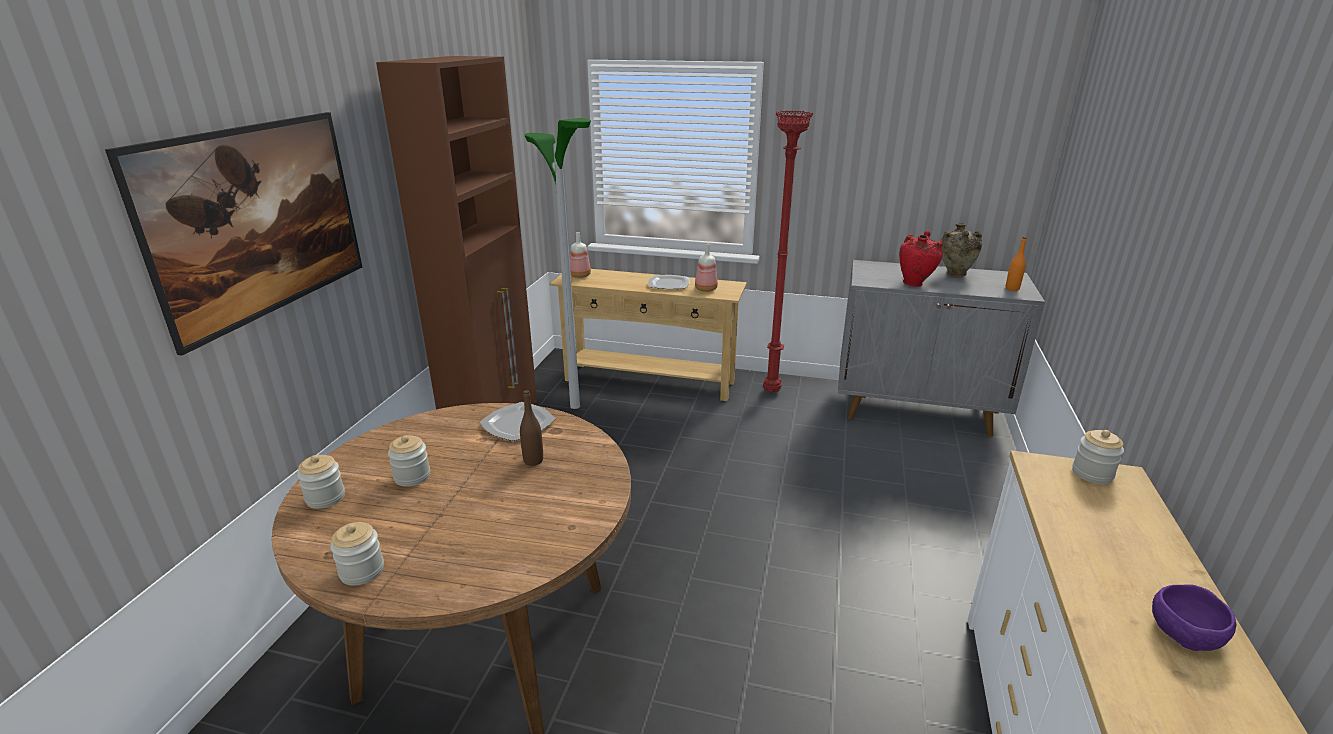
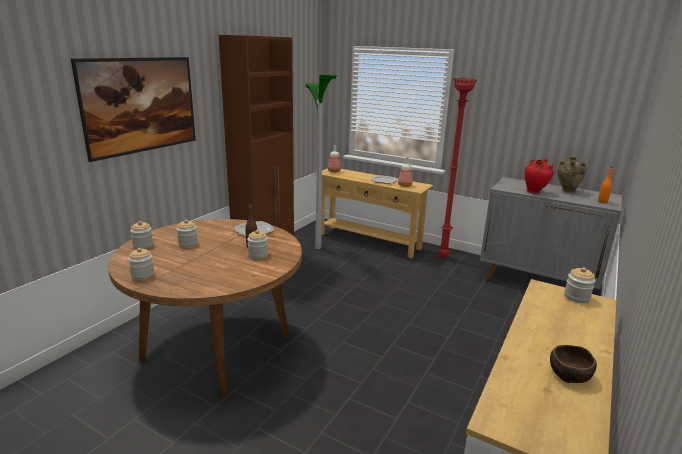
camera: 15 degrees right, 5 degrees down
(554, 478) = (258, 255): none -> jar
(1185, 633) = (569, 375): purple bowl -> brown bowl

